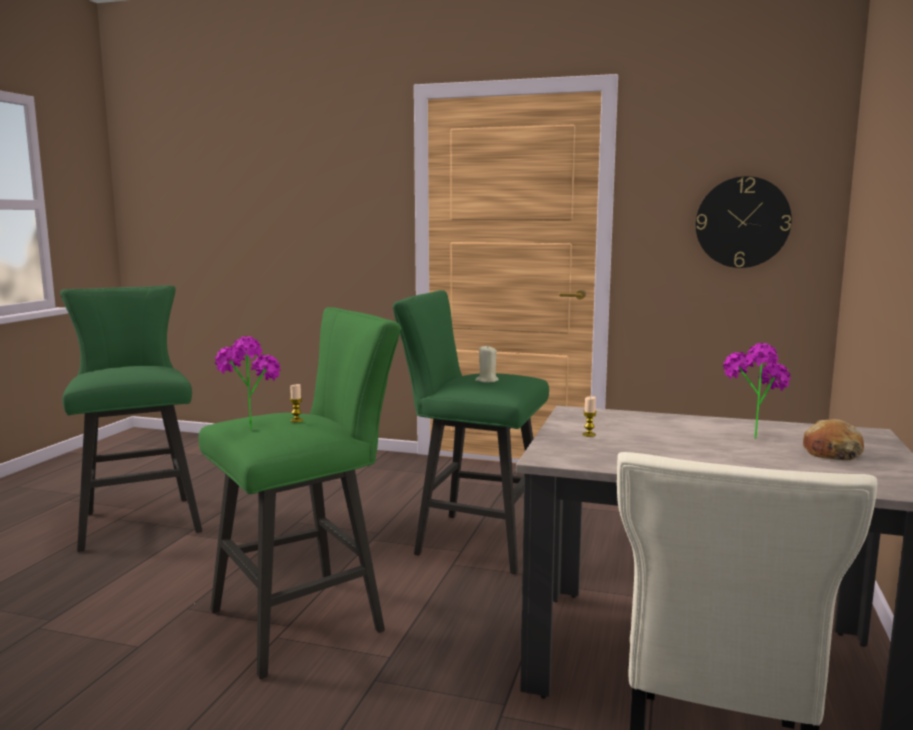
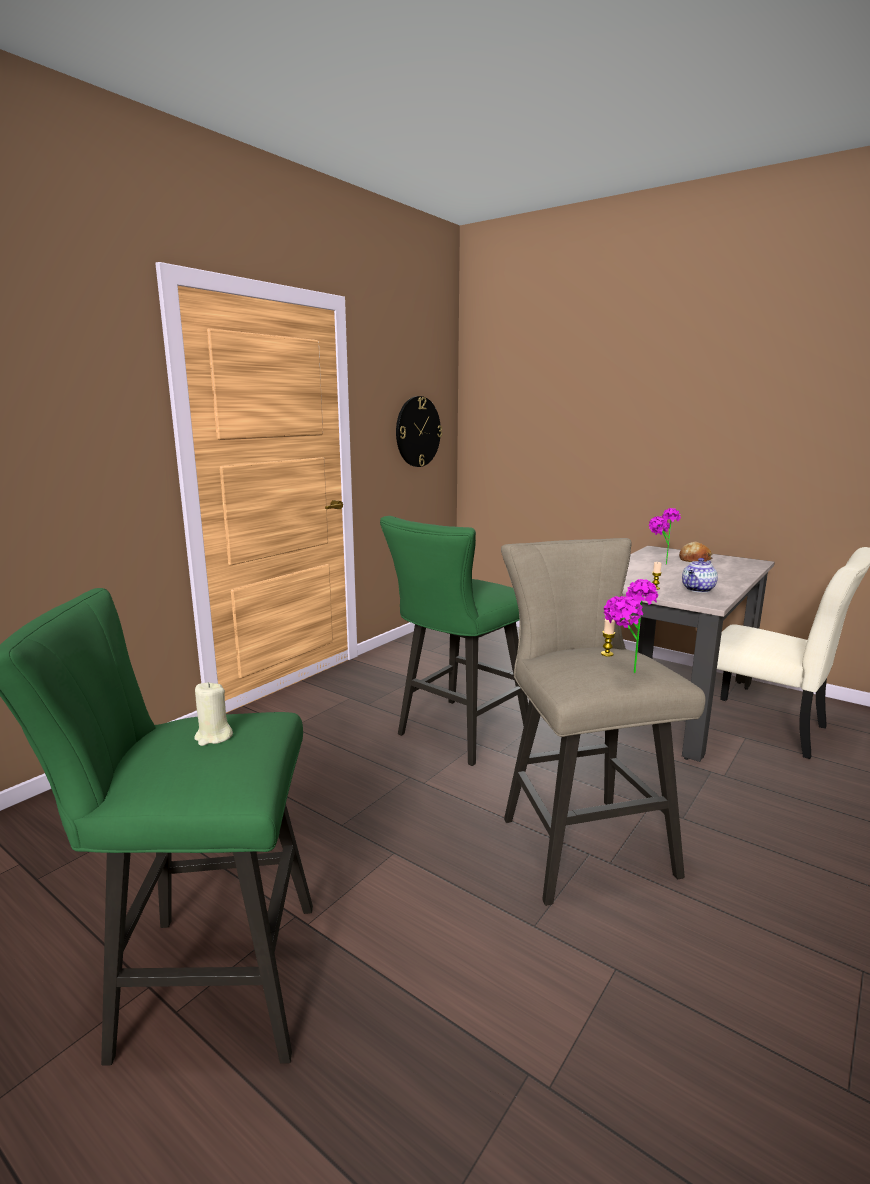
camera: 70 degrees left, 5 degrees up
(309, 618) = (579, 840): green stool -> beige stool
(487, 380) = (482, 586): beige candle -> beige candle (213, 737)
(614, 453) = (698, 589): none -> teapot

